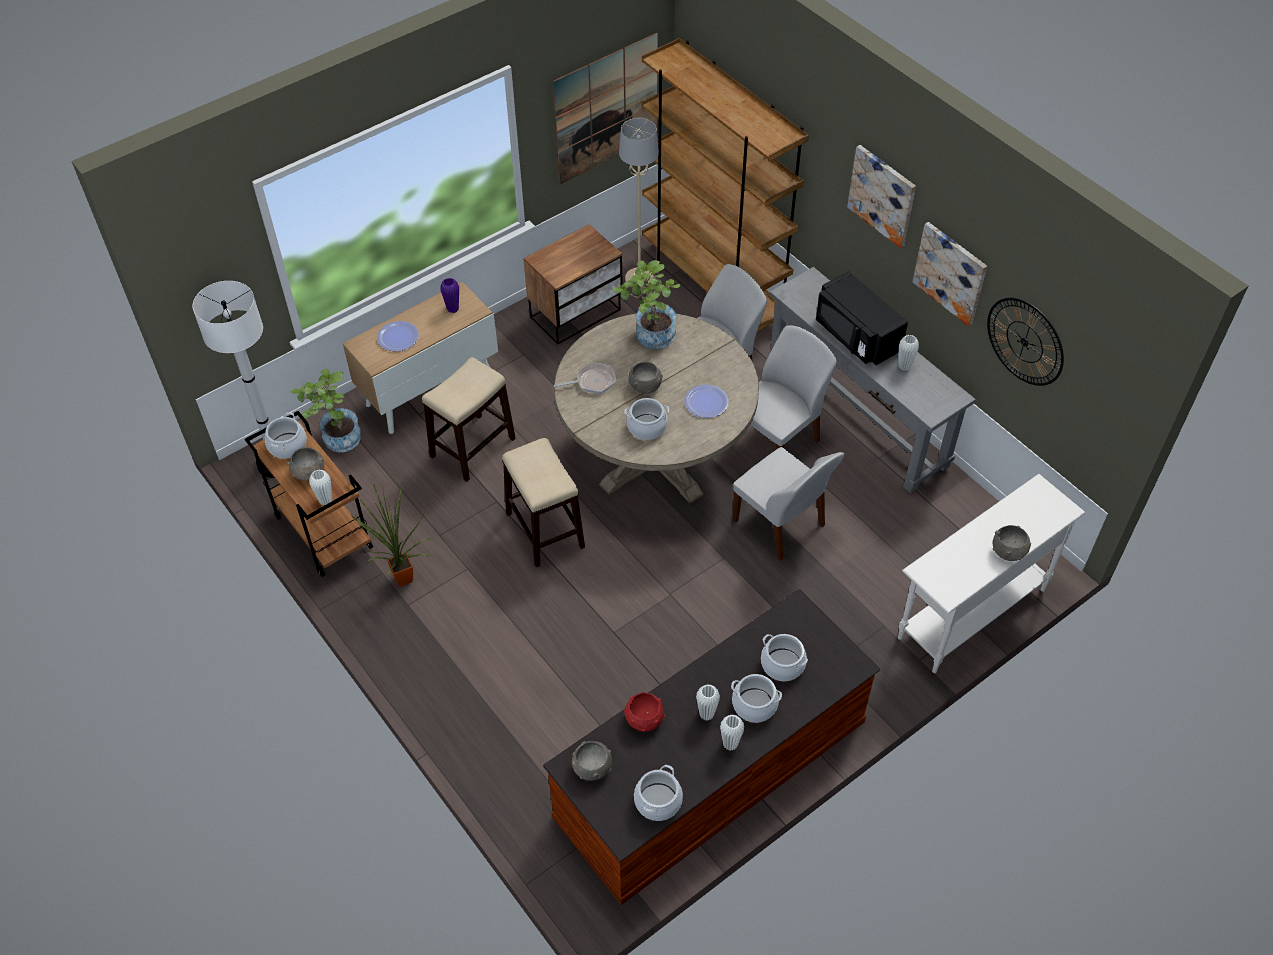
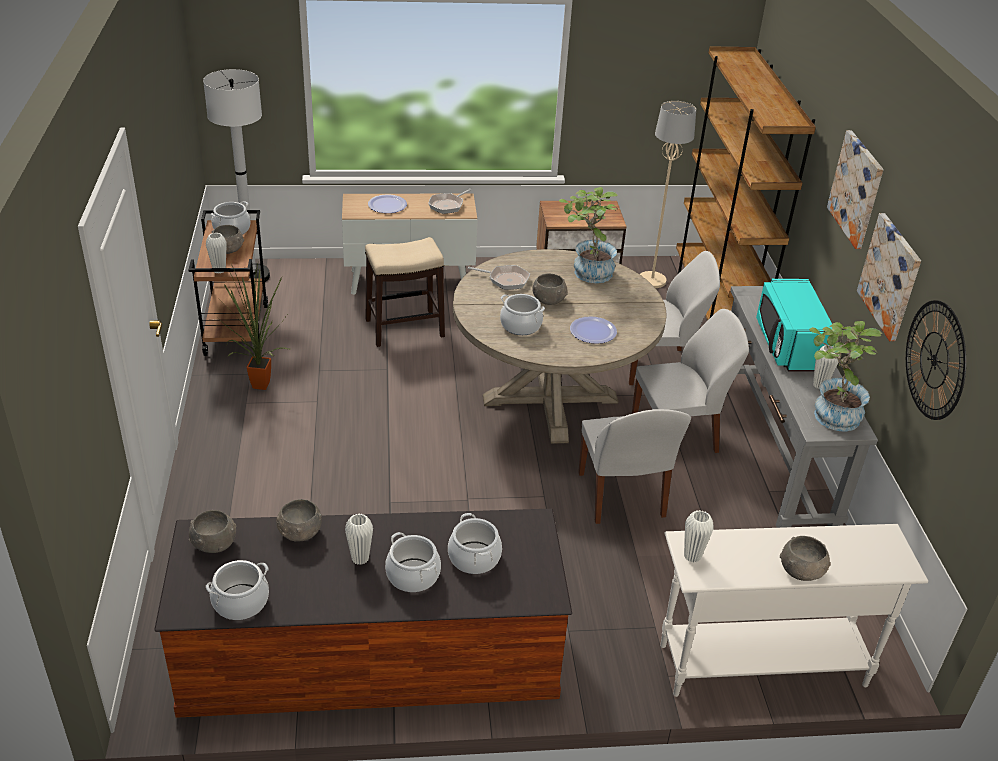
camera: 30 degrees right, 15 degrees down
(336, 439) = (308, 280): potted plant -> potted plant (829, 414)
(453, 309) = (448, 205): purple vase -> frying pan
(544, 529) = (406, 404): stool -> none
(606, 109) = (666, 94): picture -> none
(644, 719) = (299, 532): red bowl -> grey bowl
(730, 744) = (356, 594): white vase -> white vase (692, 556)
(856, 336) = (788, 345): black microwave -> turquoise microwave

